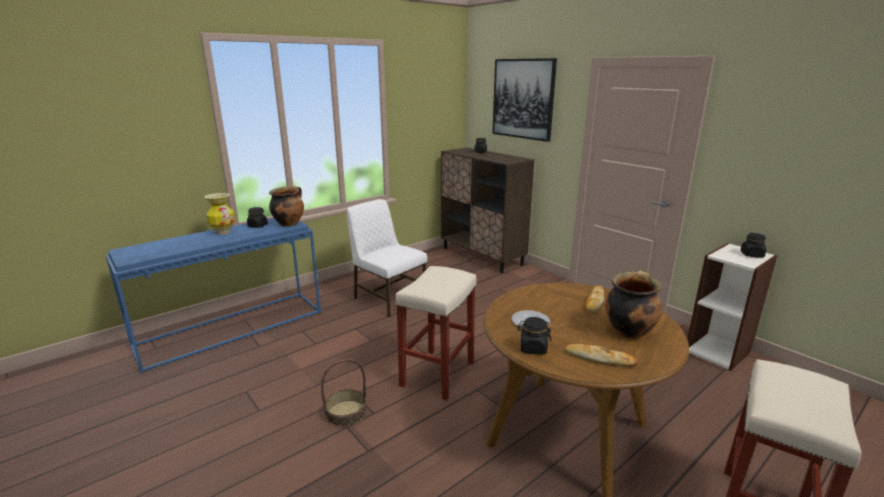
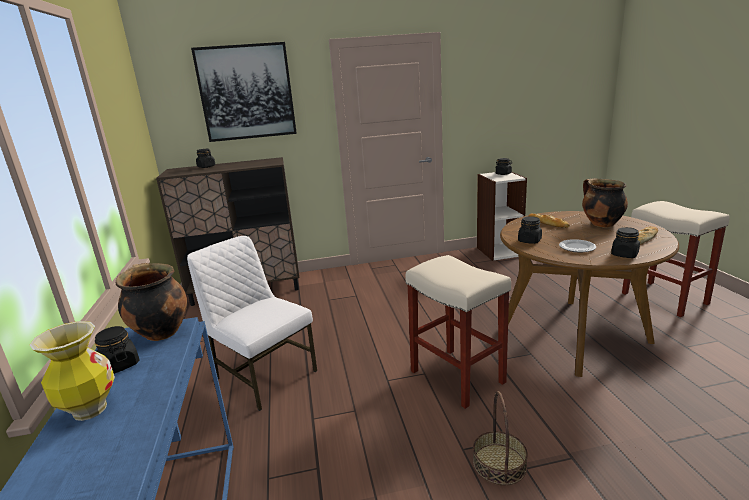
camera: 60 degrees left, 0 degrees up
(388, 298) = (264, 374): white chair -> white chair turned 60 degrees clockwise
(528, 298) = (529, 241): none -> black jar

